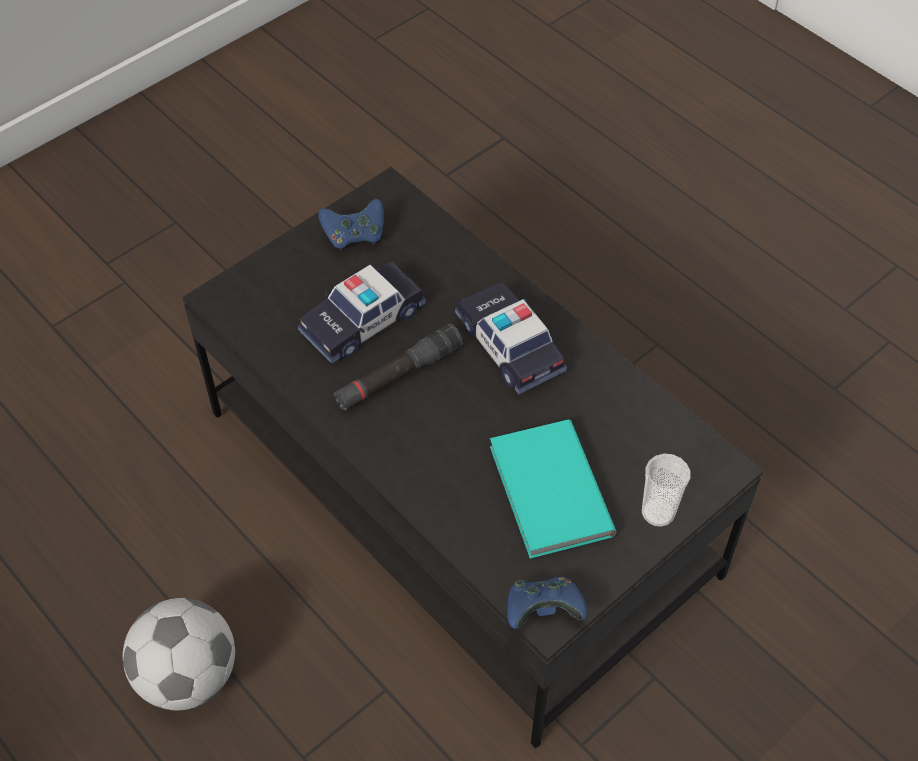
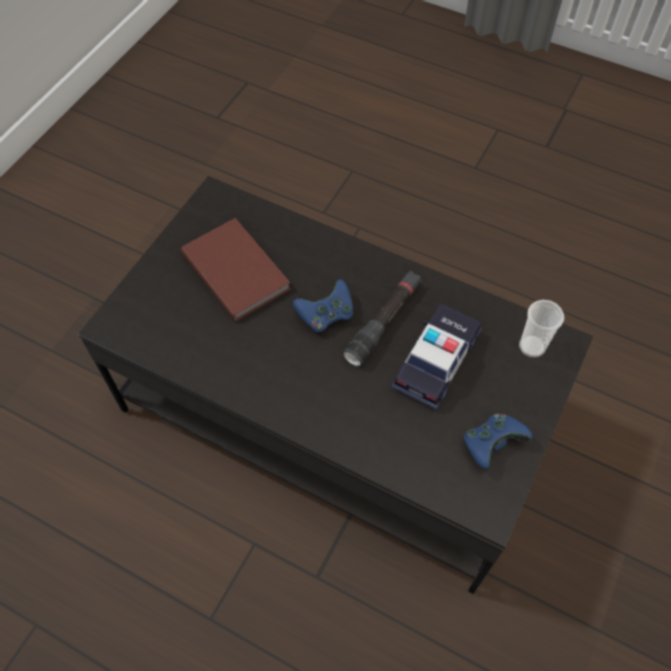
camera: 160 degrees right, 5 degrees up
(188, 676) = (449, 245): football -> none
(509, 345) = (306, 377): toy car -> none
(543, 610) = (218, 198): blue game controller -> blue game controller (326, 315)
(548, 493) = (237, 269): turquoise book -> brown book
(658, 512) = (154, 279): cup -> cup (532, 346)

